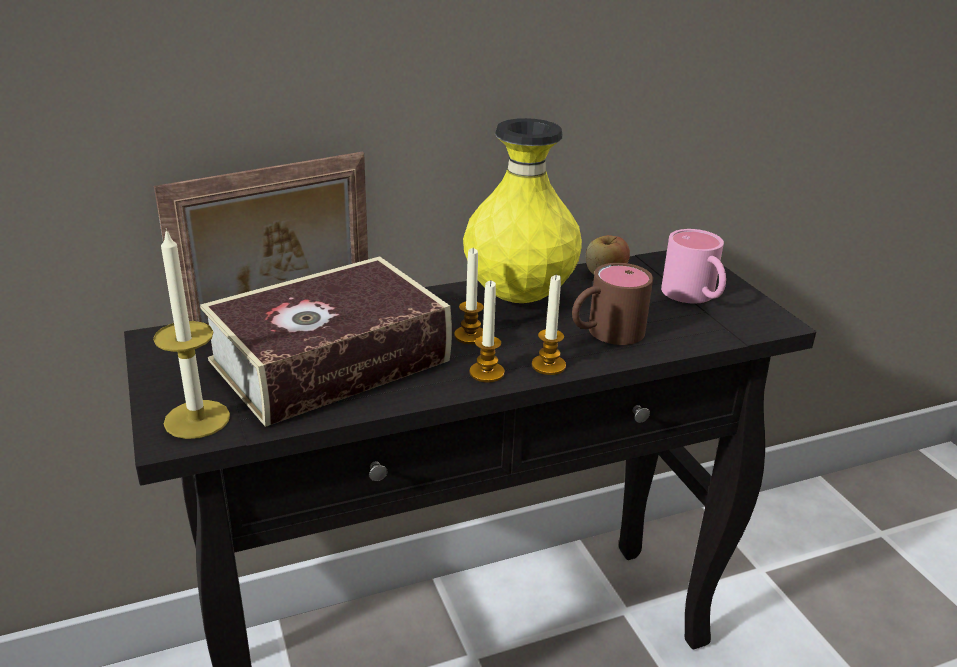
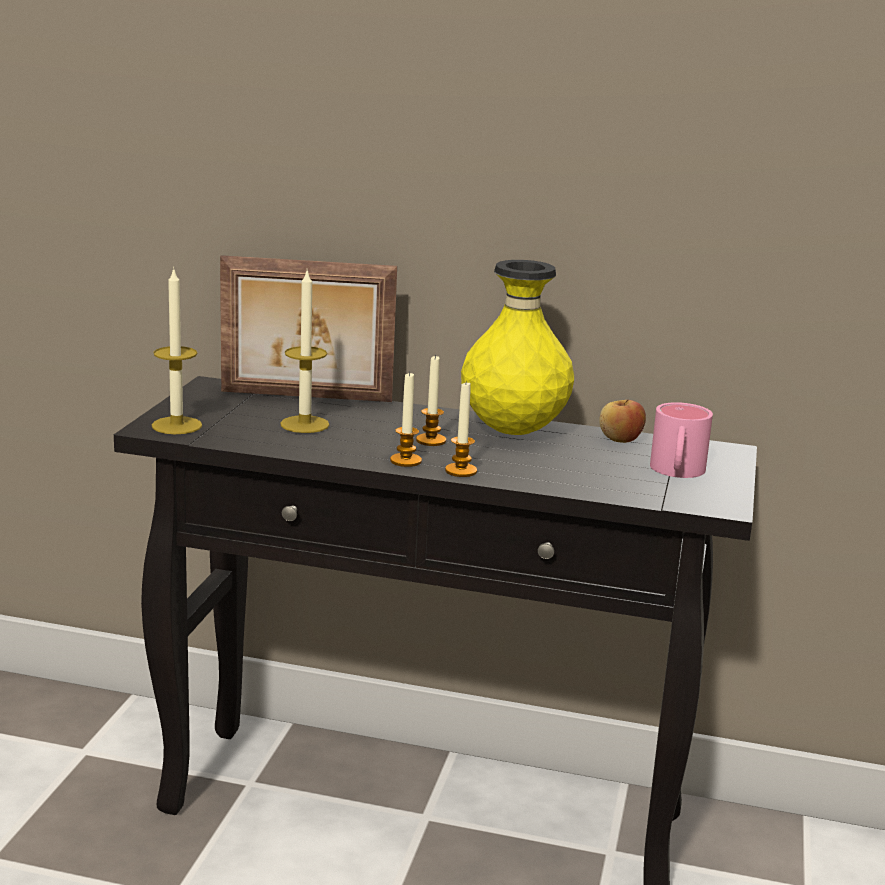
camera: 35 degrees right, 10 degrees down
(330, 361) = (304, 424): book -> candle
(605, 333) = (545, 469): brown mug -> none

